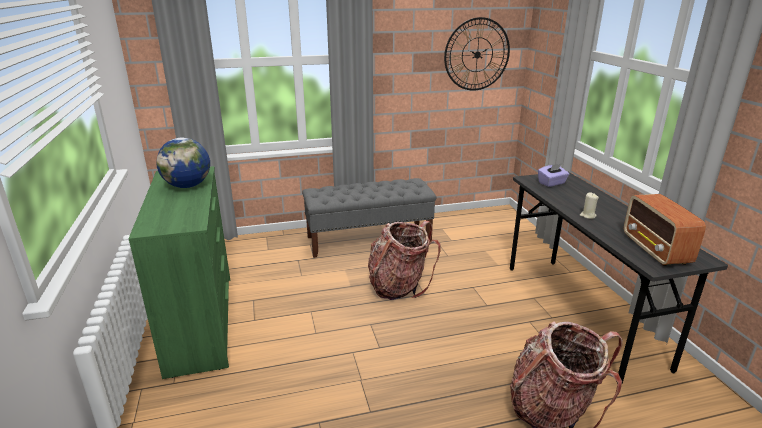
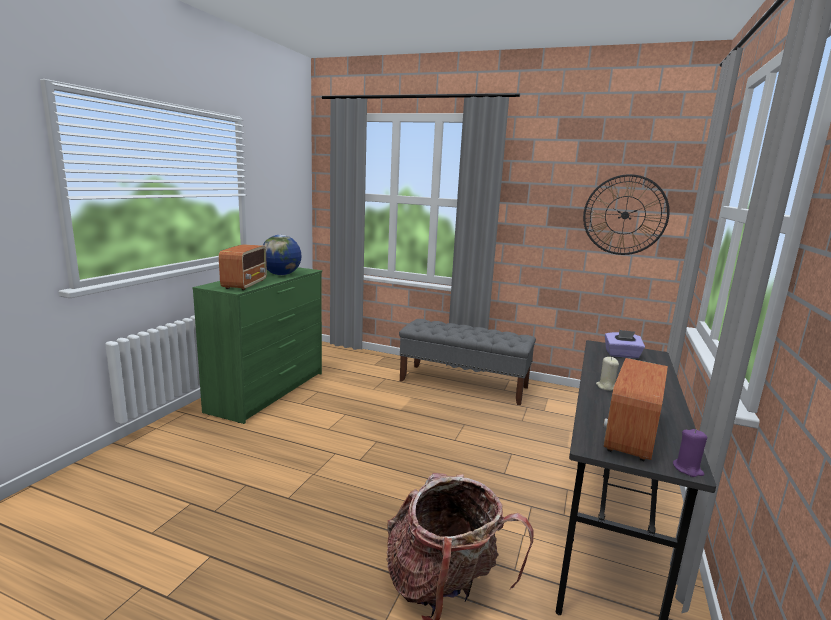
camera: 35 degrees right, 10 degrees down
(181, 213) = (245, 284): none -> radio
(399, 286) = (440, 425): backpack -> none
(706, 260) = (687, 469): none -> purple candle

